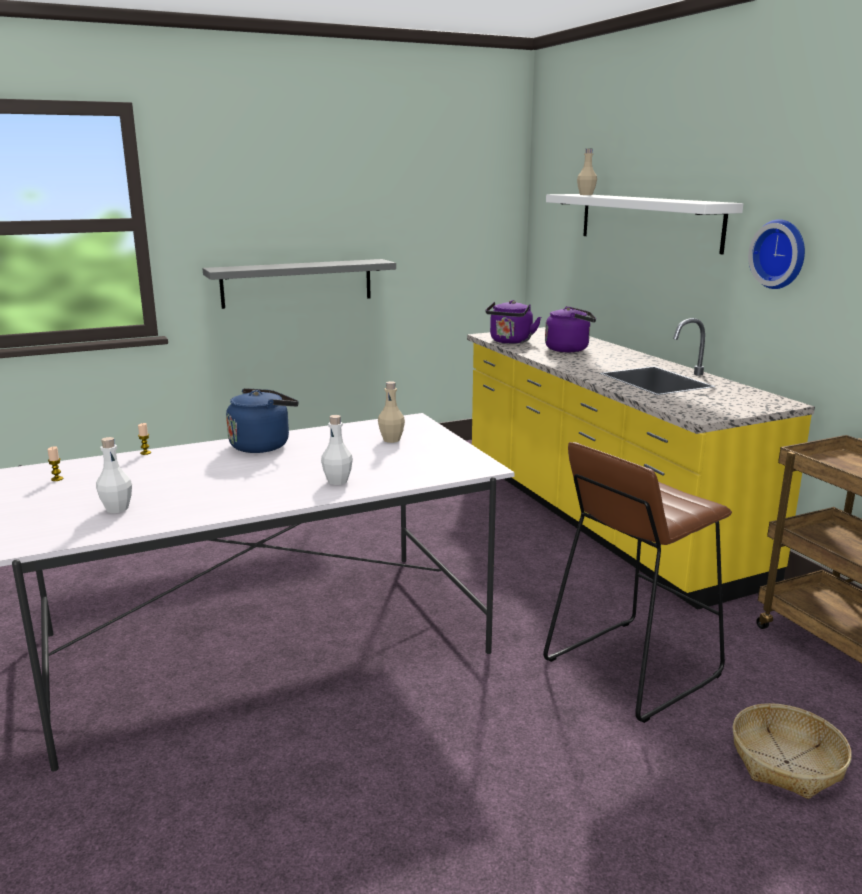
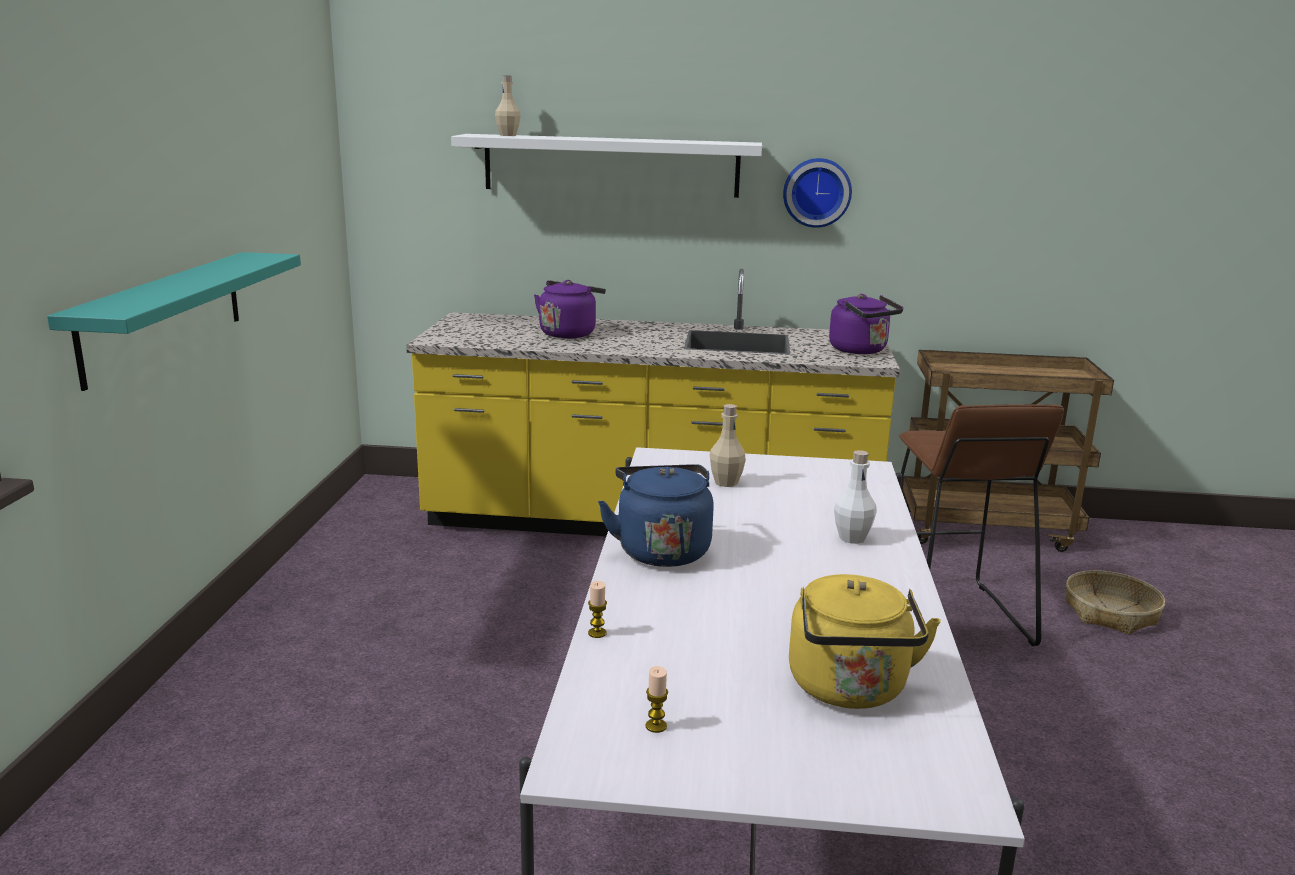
camera: 60 degrees left, 0 degrees up
(117, 509) = (850, 690): white bottle -> yellow kettle
(297, 283) = (164, 315): grey shelf -> turquoise shelf
(510, 341) = (487, 340): purple kettle -> purple kettle (861, 350)

